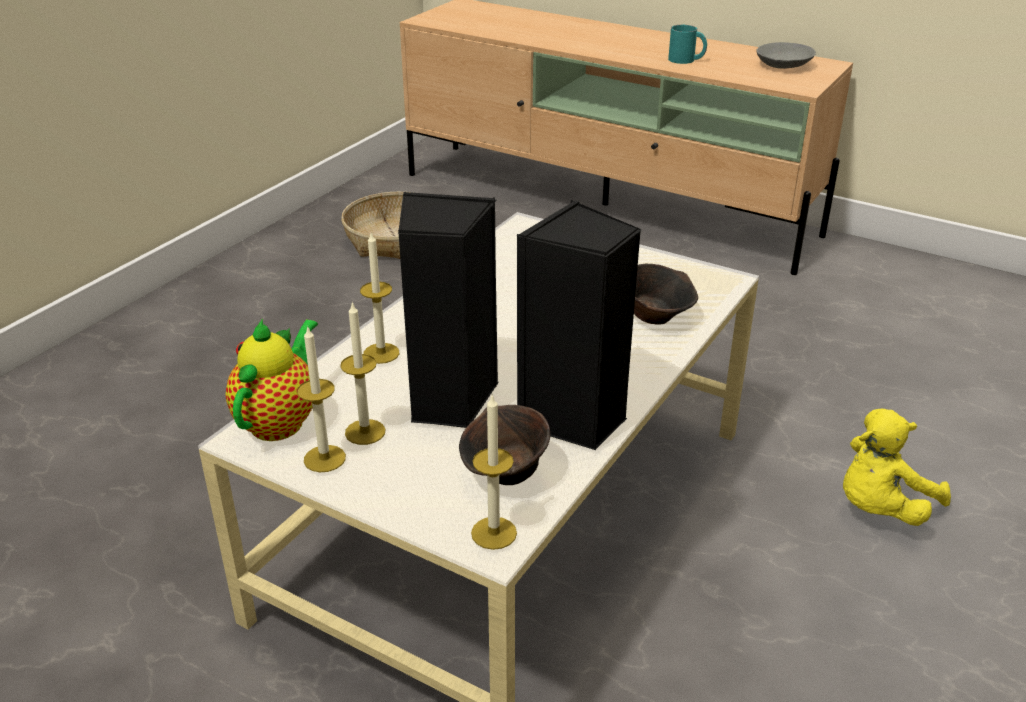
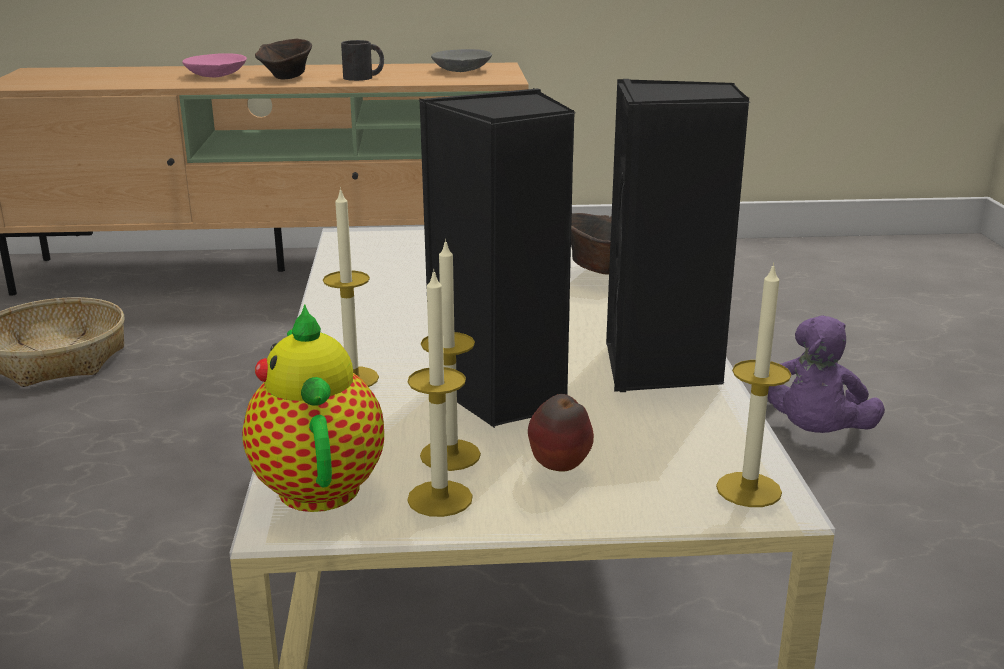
camera: 35 degrees left, 10 degrees down
(408, 469) = (559, 470): none -> apple
(505, 473) = (671, 434): brown bowl -> brown bowl (286, 77)
(577, 34) = (215, 75): none -> pink bowl
(686, 60) = (364, 77): turquoise mug -> black mug
(880, 508) = (813, 434): yellow plush toy -> purple plush toy

